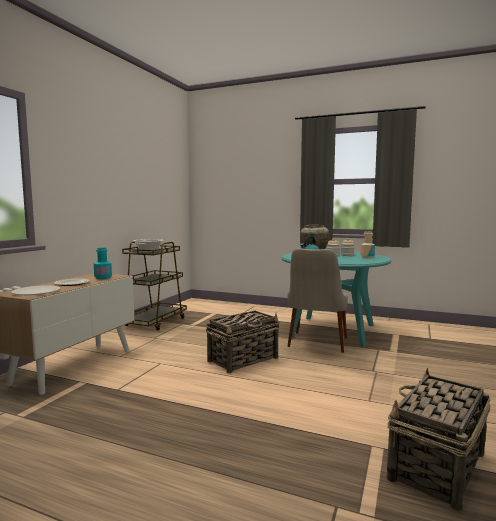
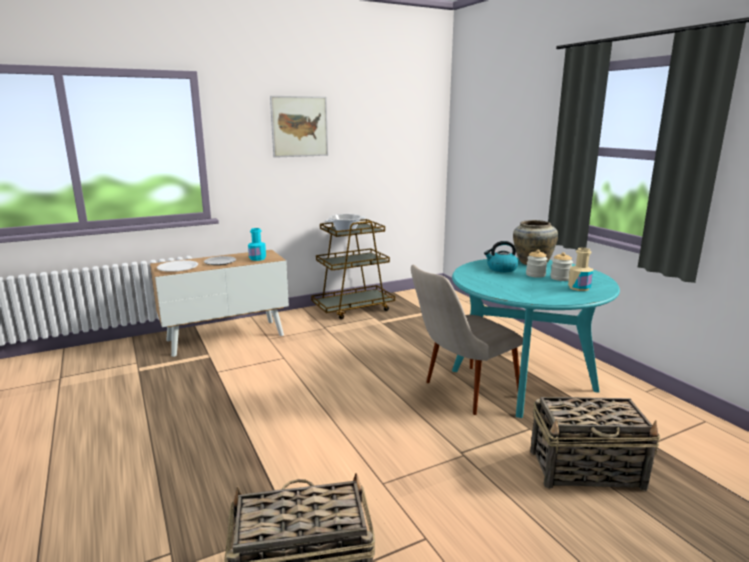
camera: 40 degrees right, 10 degrees up
(104, 161) = (299, 126): none -> picture
(243, 359) = (355, 381): basket -> basket (587, 469)

